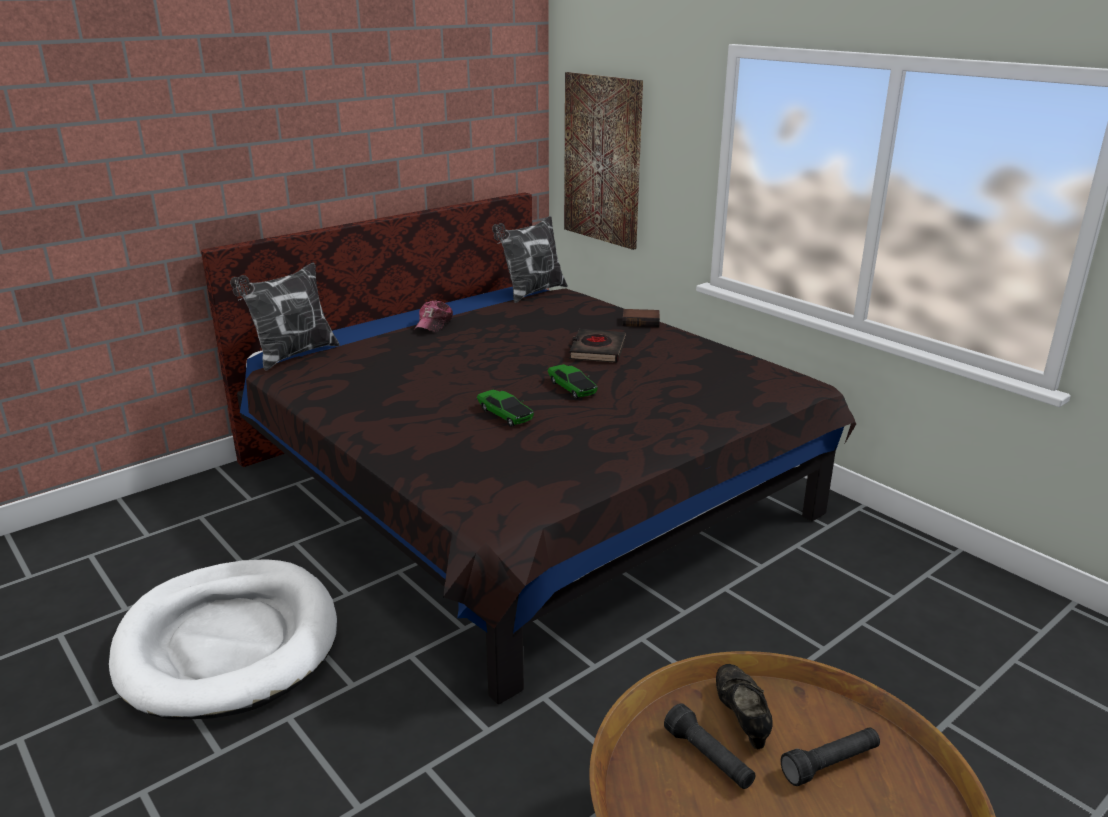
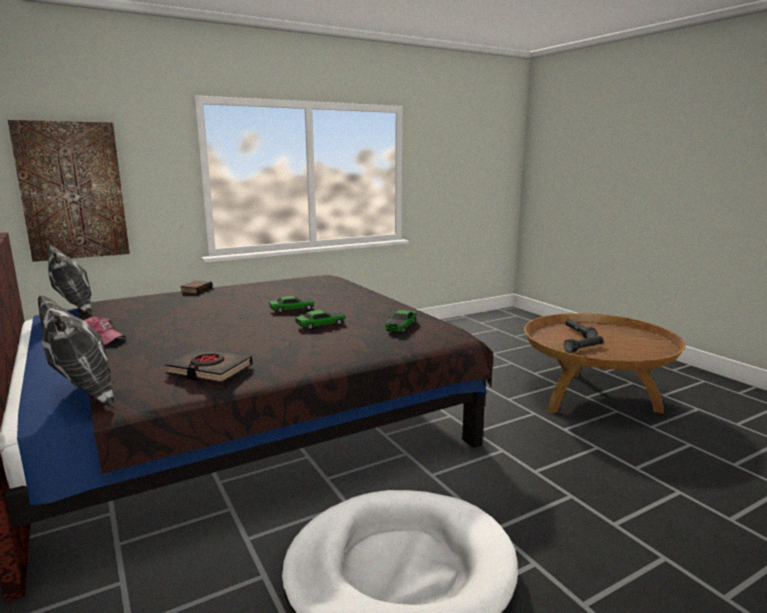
camera: 80 degrees left, 10 degrees down
(514, 470) = (401, 326): none -> toy car
(597, 351) = (235, 301): black book -> black book (209, 370)
(741, 718) = (558, 342): black shoe -> none

